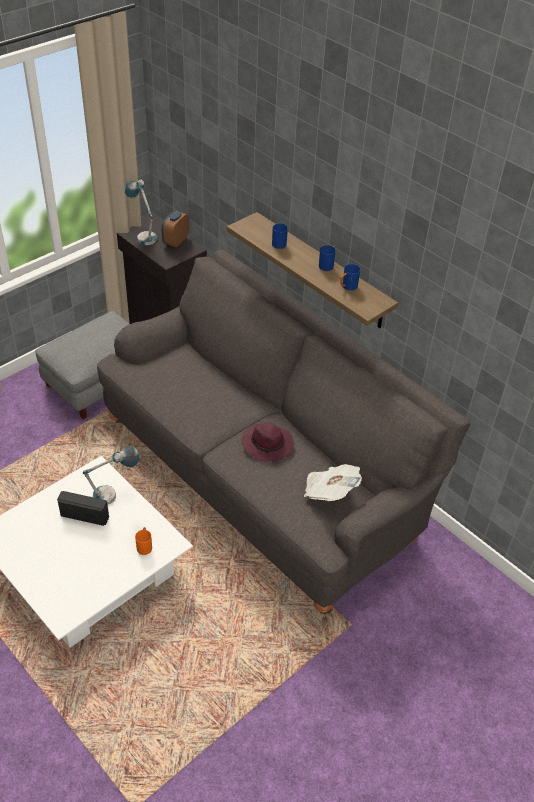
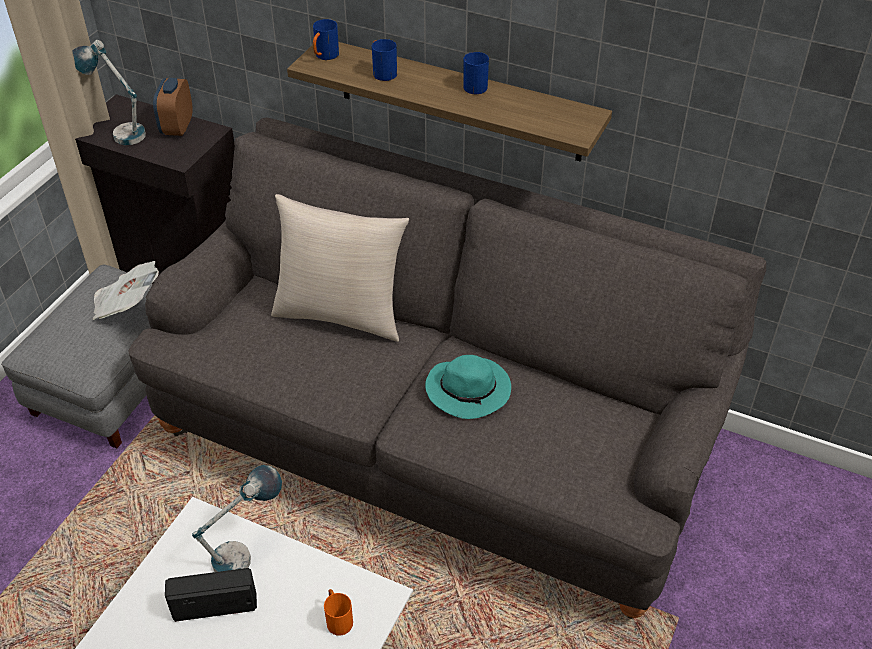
camera: 20 degrees left, 0 degrees up
(220, 379) = (341, 314): none -> beige pillow
(268, 445) = (469, 390): purple hat -> turquoise hat
(329, 491) = (597, 430): newspaper -> newspaper (127, 305)
(347, 287) = (526, 108): blue mug -> blue mug (324, 57)

